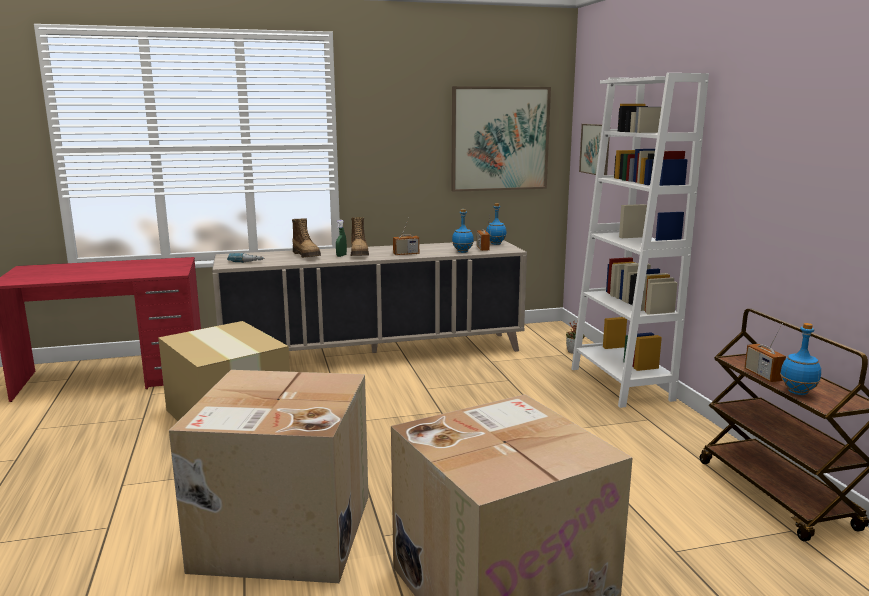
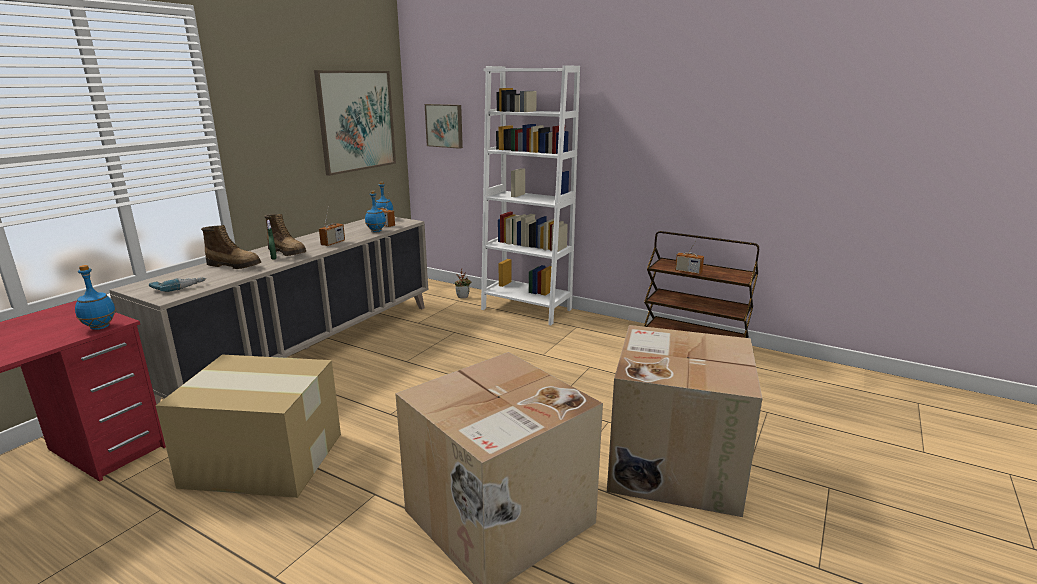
camera: 45 degrees left, 5 degrees up
(798, 392) = (718, 276): blue bottle -> blue bottle (100, 327)

